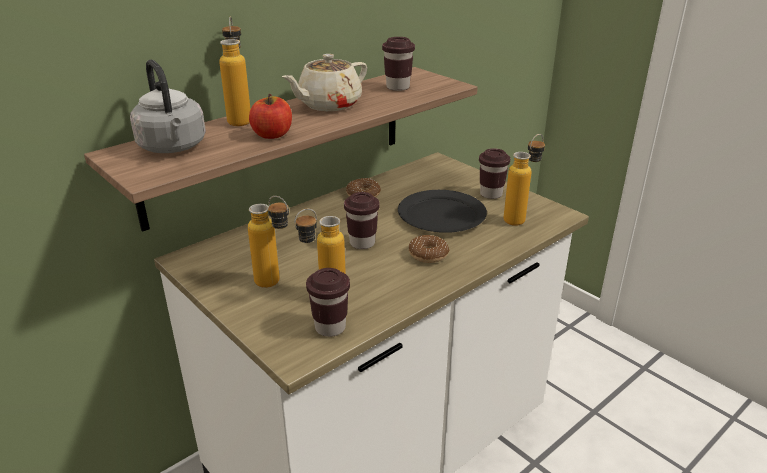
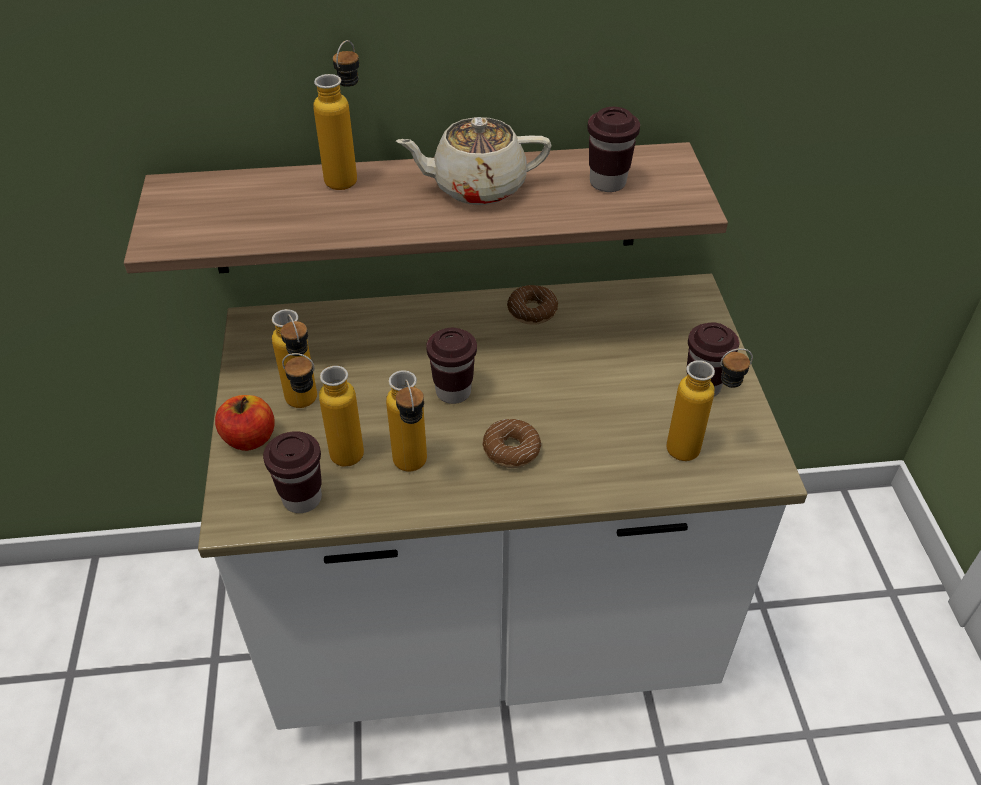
camera: 35 degrees right, 15 degrees up
(173, 148) = (230, 201): grey kettle -> none
(272, 135) = (350, 221): apple -> apple (249, 438)
(384, 286) = (413, 471): none -> bottle
(442, 215) = (595, 393): black plate -> none

